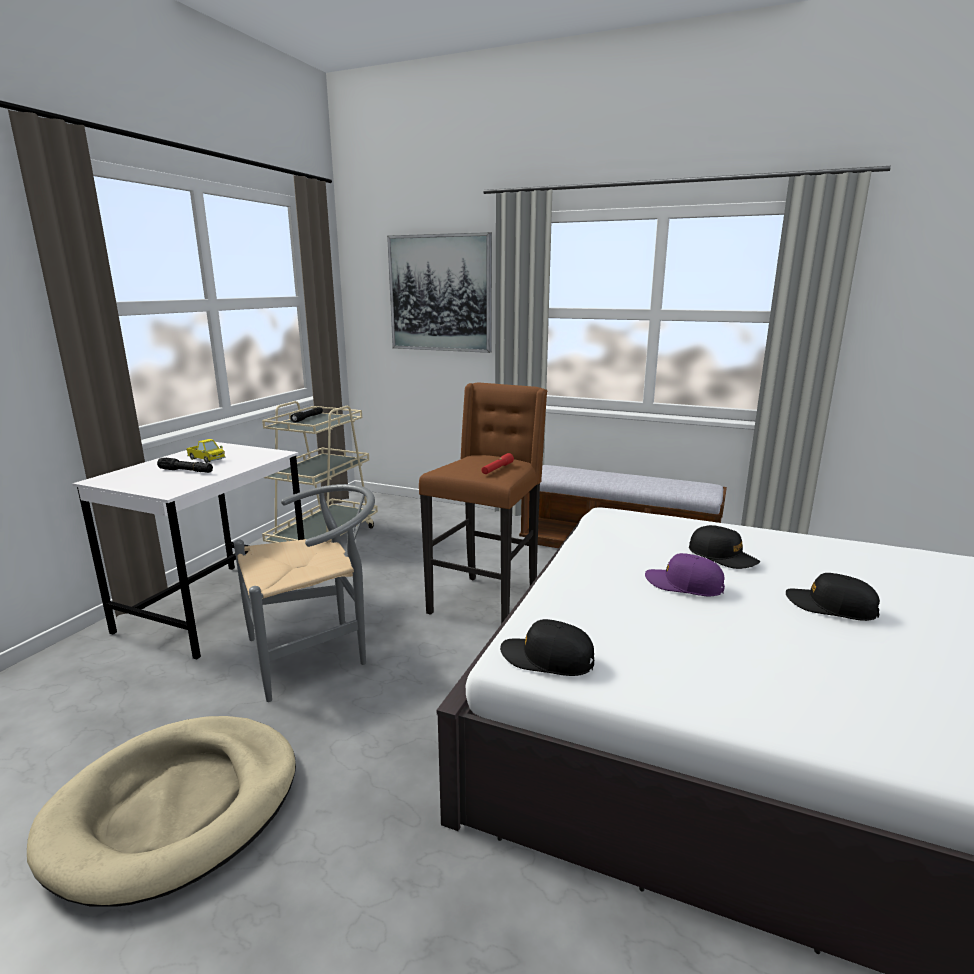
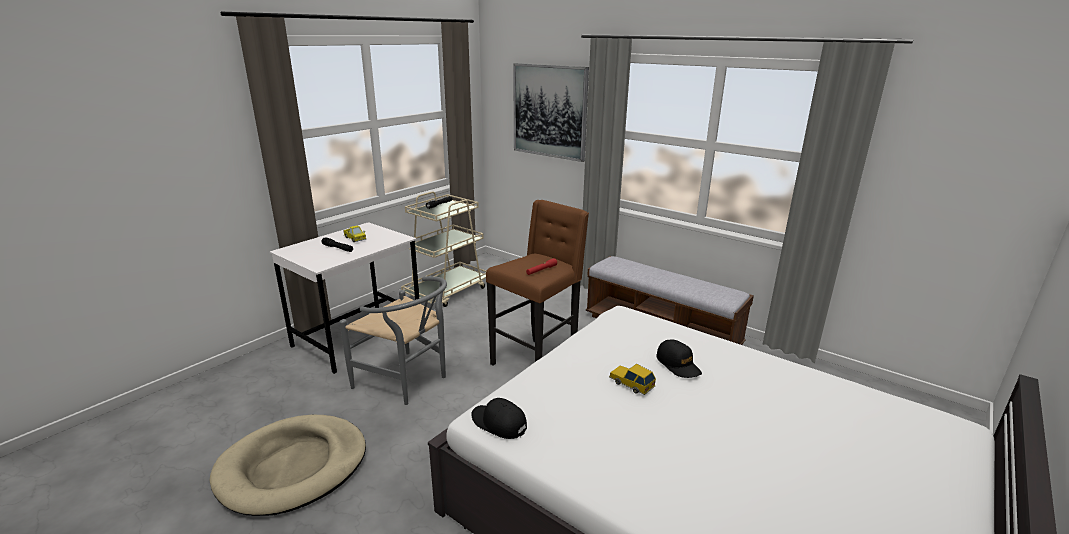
camera: 15 degrees right, 5 degrees up
(317, 653) = (407, 381): grey chair -> grey chair turned 45 degrees clockwise
(684, 585) = (631, 384): purple cap -> toy car
(830, 606) = (727, 420): black cap -> none

